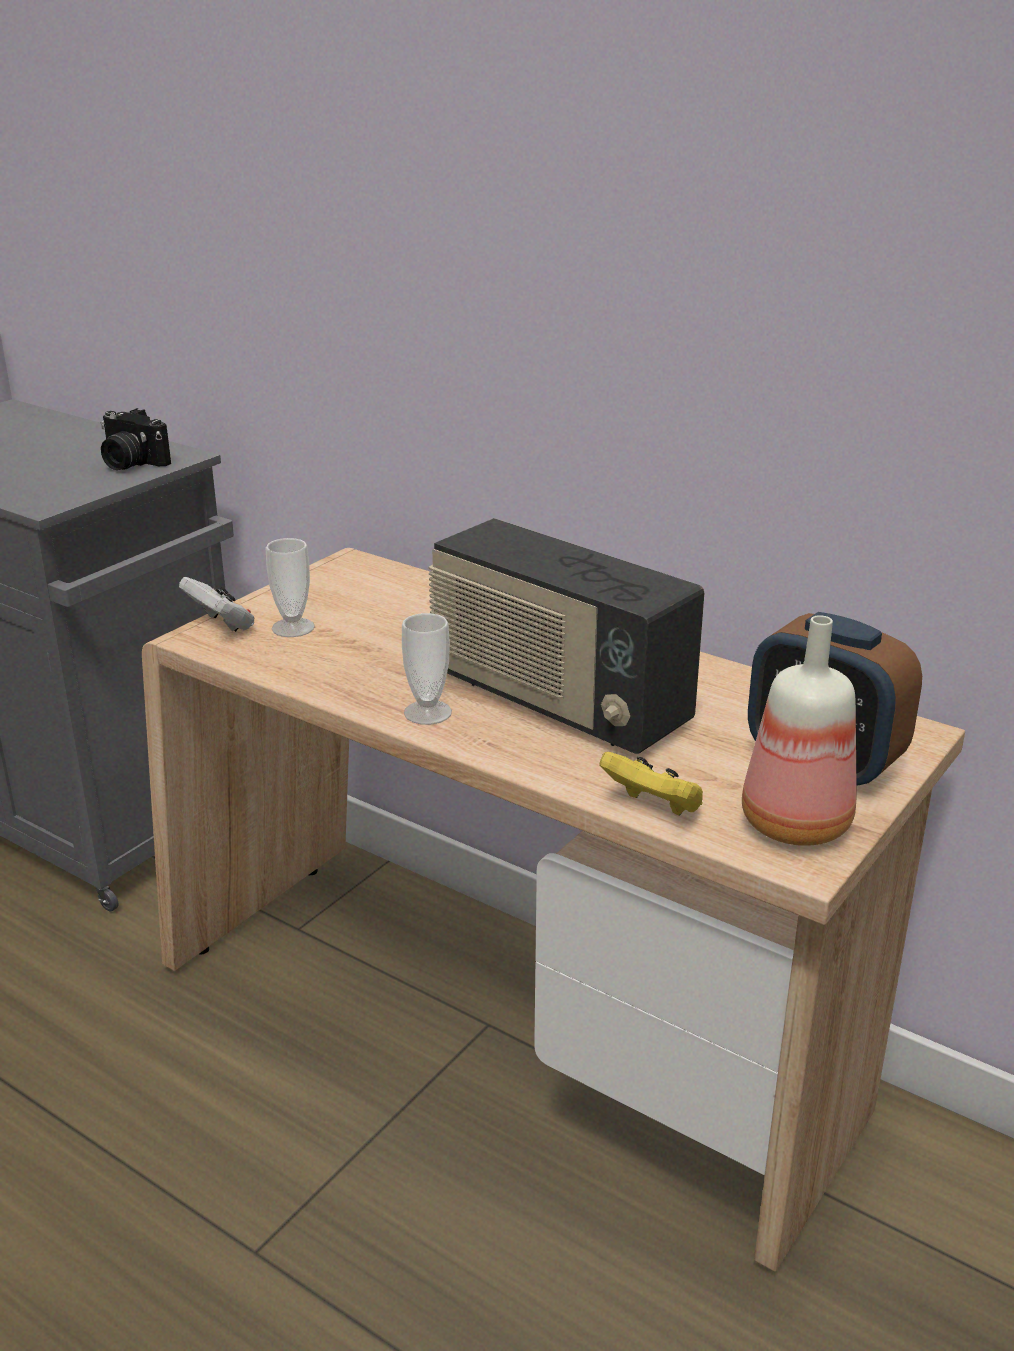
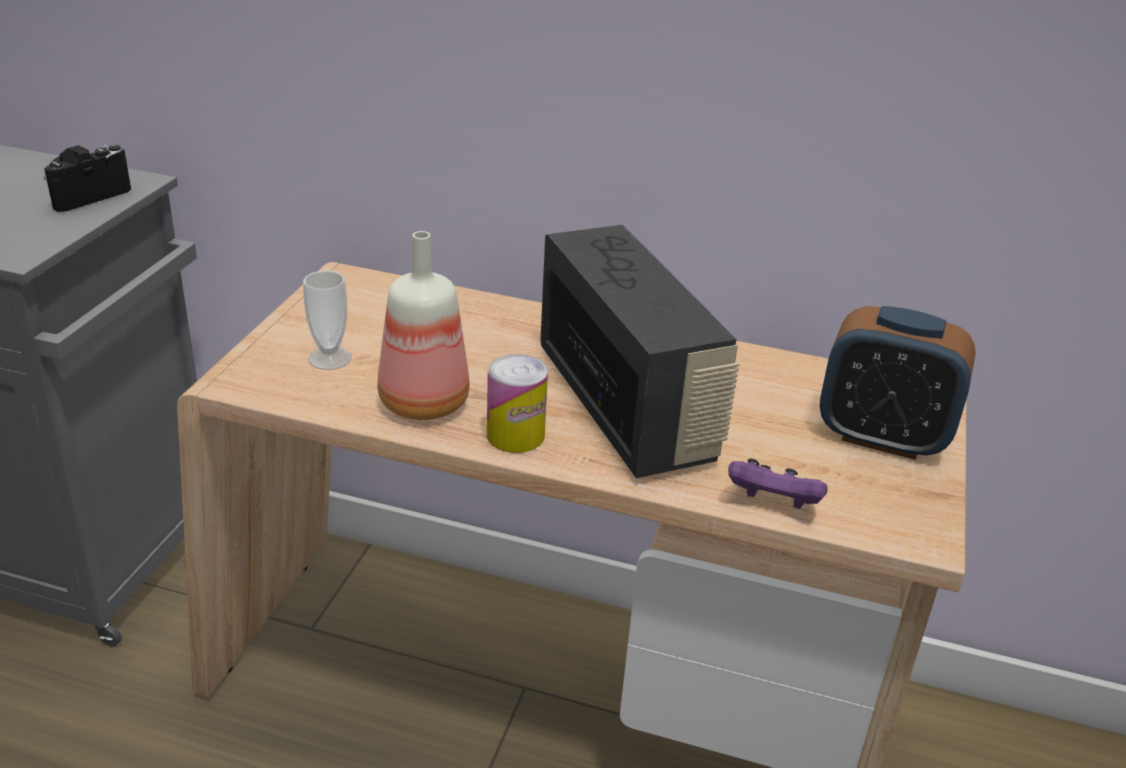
camera: 20 degrees left, 5 degrees up
(130, 463) = (85, 195): camera -> camera turned 120 degrees clockwise
(221, 625) = (255, 365): white game controller -> none
(427, 712) = (515, 435): cup -> can
(557, 702) = (626, 406): radio -> radio turned 135 degrees counterclockwise
(654, 807) = (773, 504): yellow game controller -> purple game controller
(795, 826) = (896, 502): bottle -> bottle (423, 404)

